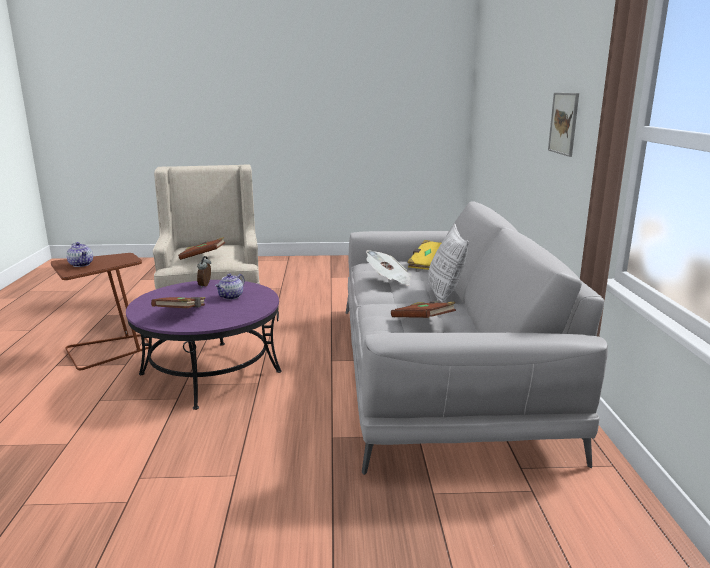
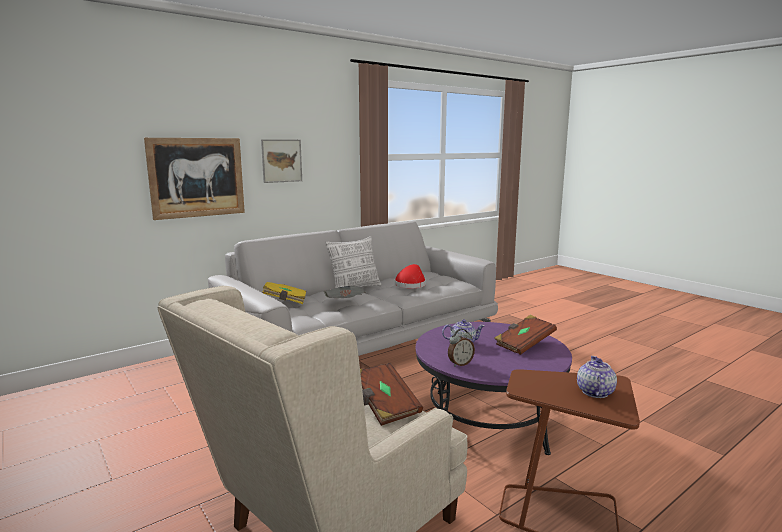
camera: 125 degrees left, 5 degrees down
(423, 321) = (410, 284): brown book -> red hat
(524, 133) = (197, 177): none -> picture

